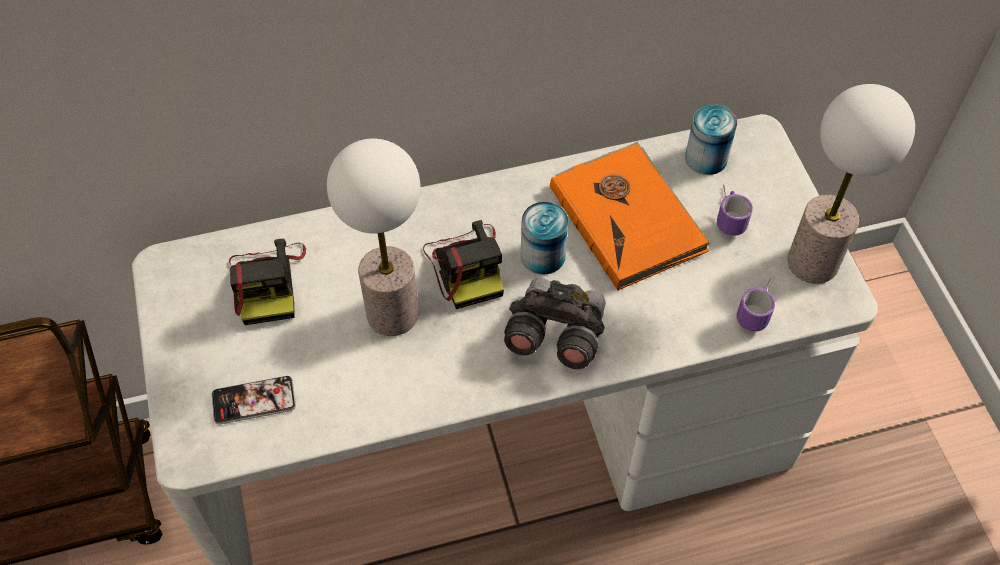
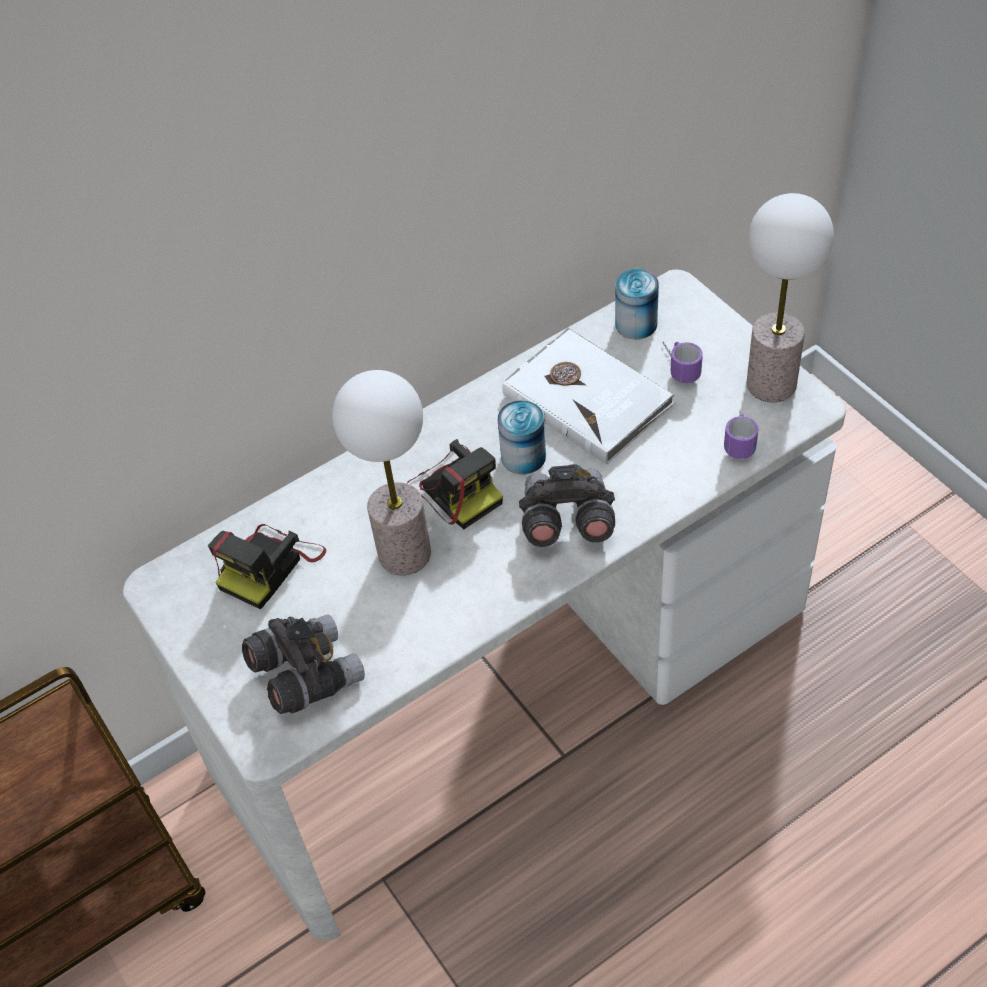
camera: 15 degrees left, 5 degrees down
(254, 400) = (306, 675): phone -> grey binoculars
(268, 283) = (270, 566): camera -> camera turned 60 degrees clockwise
(628, 218) = (588, 398): orange book -> white book

